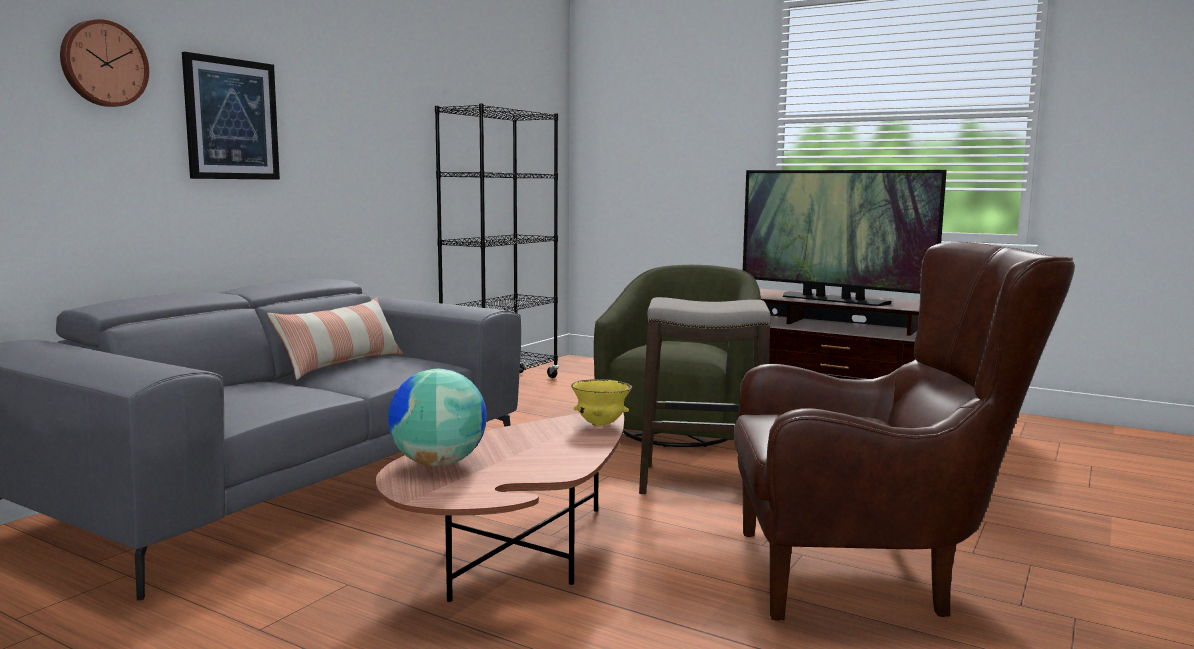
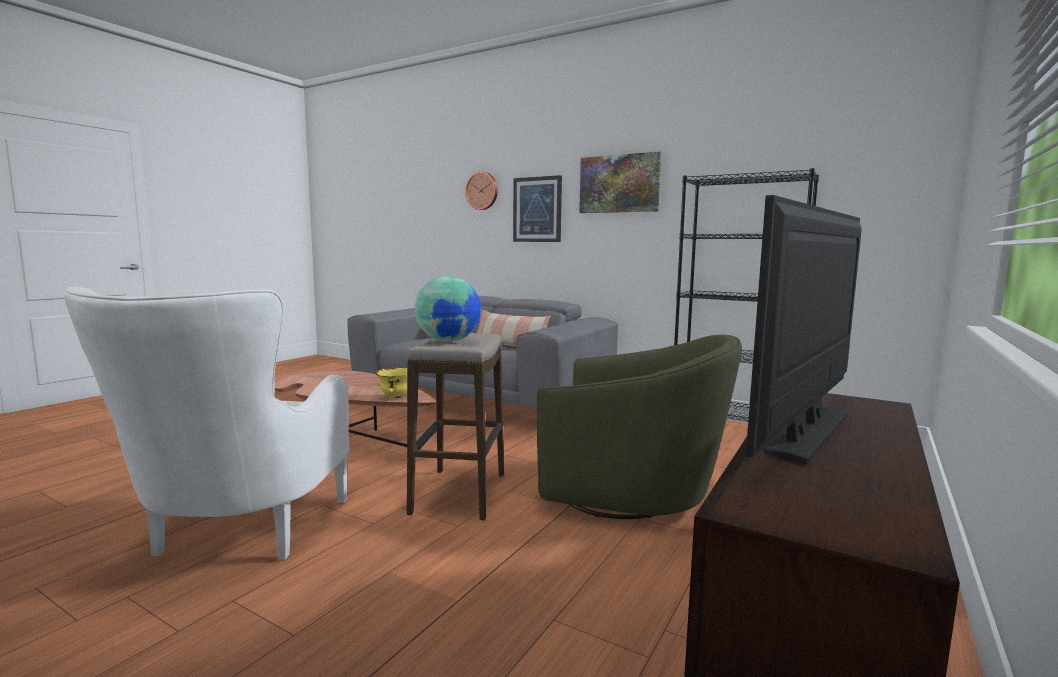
camera: 90 degrees right, 0 degrees up
(352, 94) = (619, 184): none -> picture
(437, 463) = (344, 375): globe -> globe (448, 341)
(874, 576) = (238, 539): brown armchair -> white armchair

